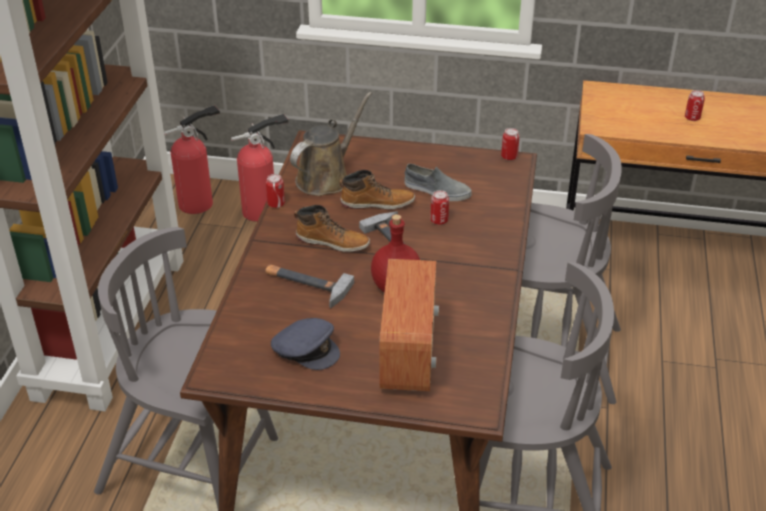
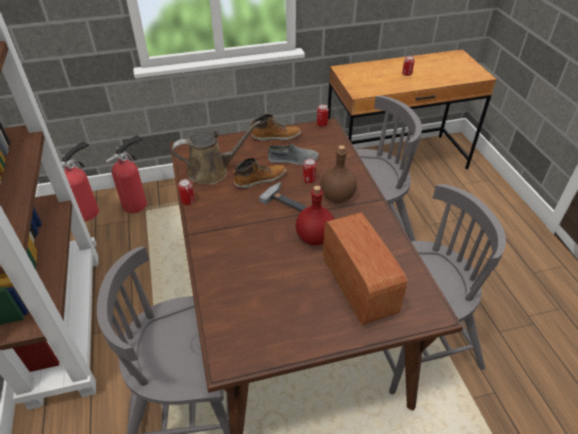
camera: 25 degrees left, 5 degrees up
(305, 285) = (250, 258): hammer -> none
(306, 349) = (284, 311): grey cap -> none
(326, 178) = (212, 171): brown watering can -> brown watering can turned 60 degrees clockwise
(333, 242) = (248, 218): boot -> boot (276, 136)
(460, 249) = (337, 196): none -> brown bottle

